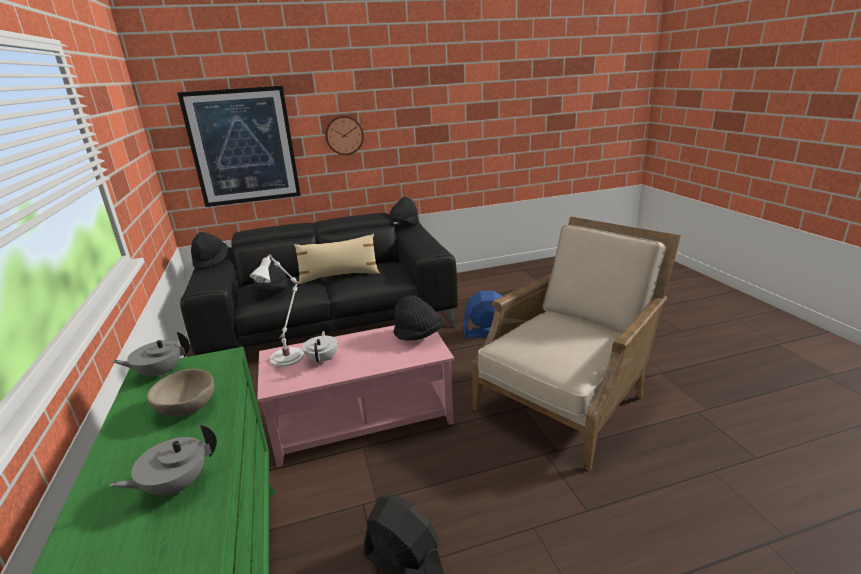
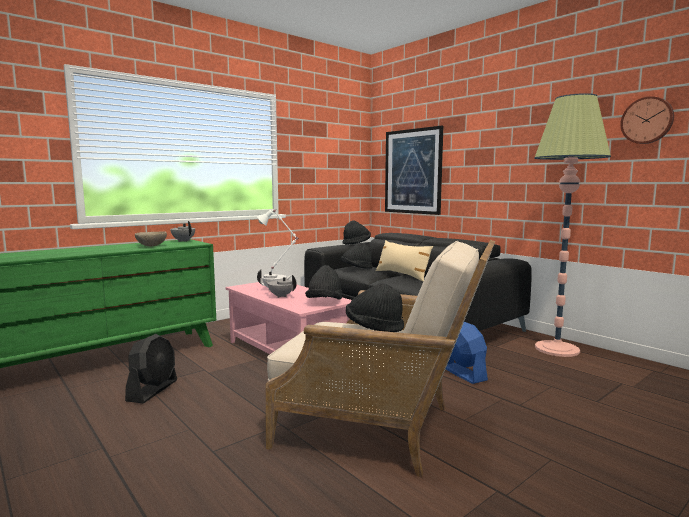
camera: 65 degrees right, 15 degrees down
(176, 485) = (93, 251): grey teapot -> grey teapot (281, 296)
(344, 135) = (479, 167): wall clock -> wall clock (647, 120)
(404, 226) = (499, 259): black hat -> black hat (374, 328)
(467, 283) = (557, 349): none -> floor lamp

